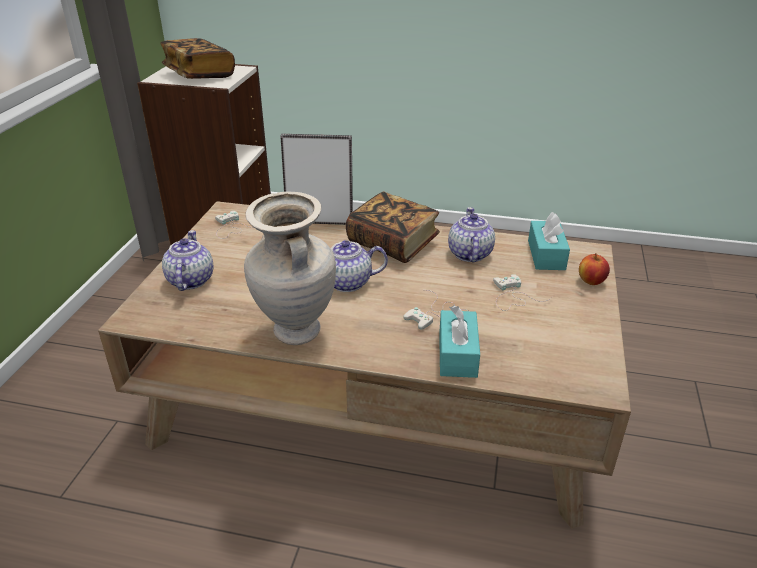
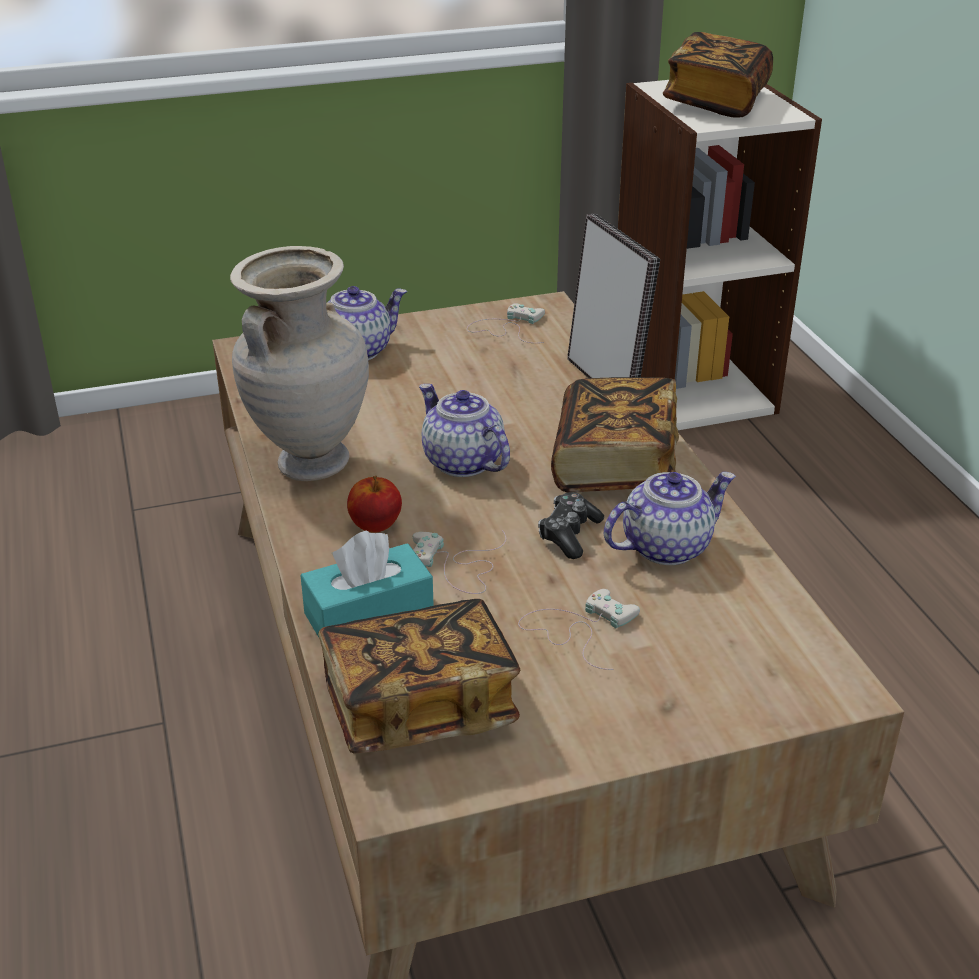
camera: 60 degrees right, 0 degrees up
(439, 274) = (569, 534): none -> game controller
(542, 361) = (419, 706): none -> book
(546, 255) = (760, 633): turquoise tissue box -> none
(591, 281) = (724, 711): apple -> apple (375, 525)

